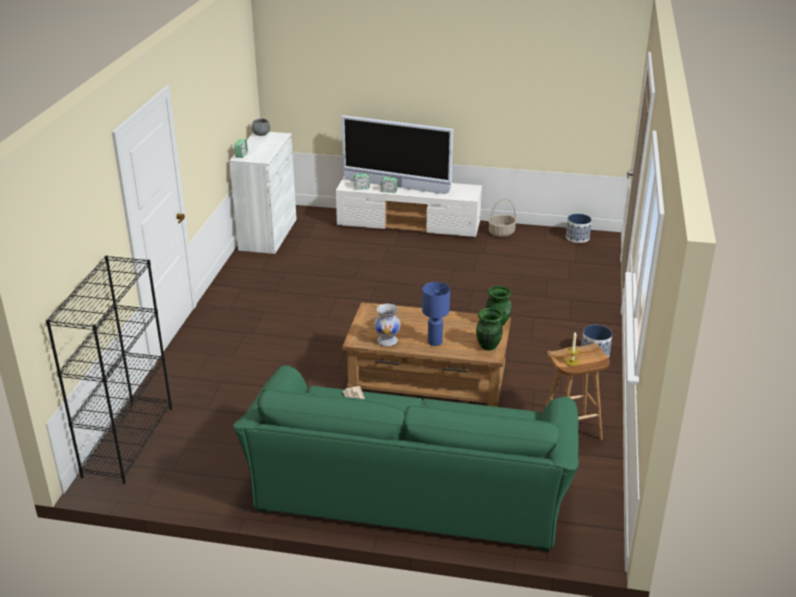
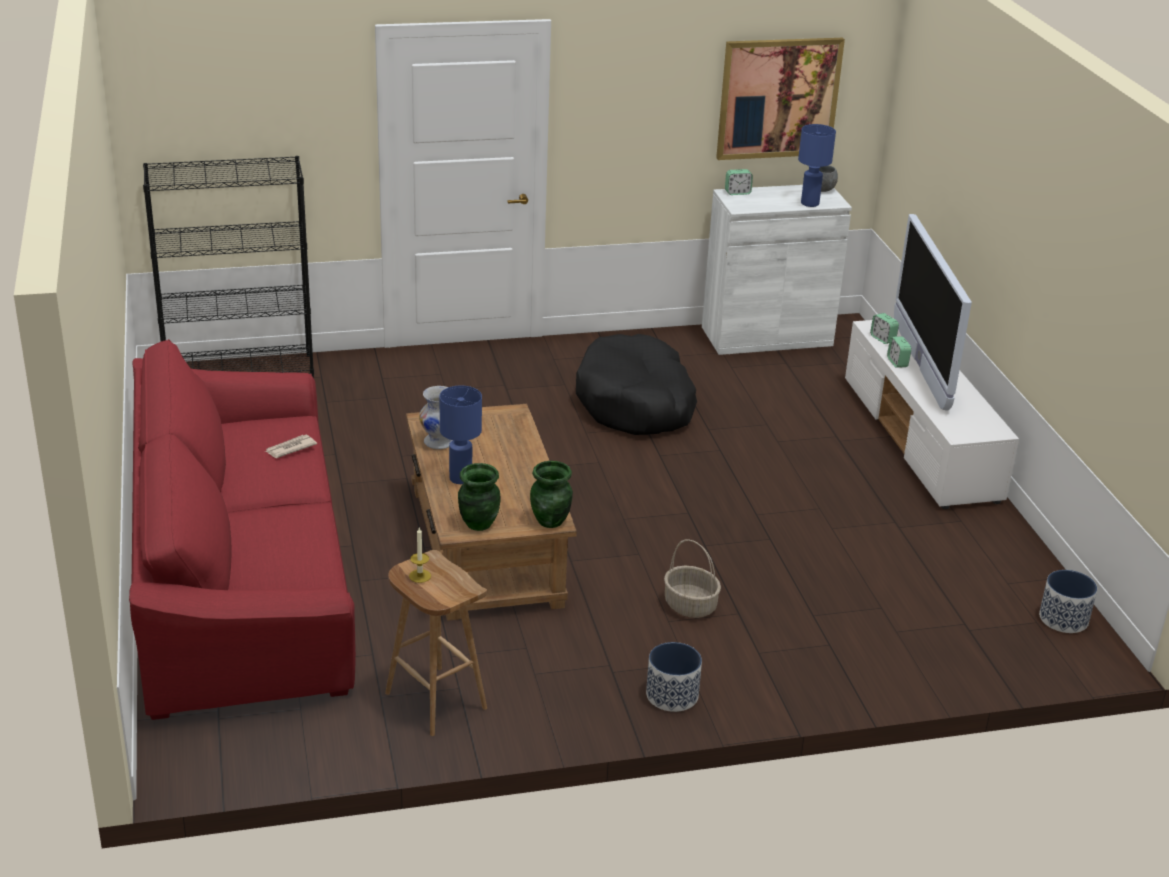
camera: 65 degrees right, 0 degrees up
(233, 89) = (778, 98): none -> picture
(276, 141) = (810, 203): none -> blue table lamp
(307, 293) = (636, 403): none -> black dog bed
(411, 486) = (241, 581): green sofa -> red sofa
(501, 233) = (989, 533): basket -> basket (689, 605)

